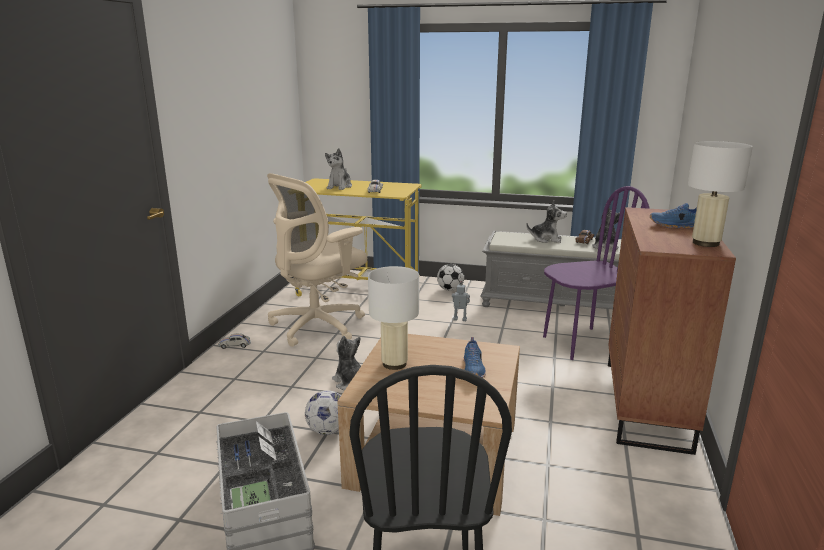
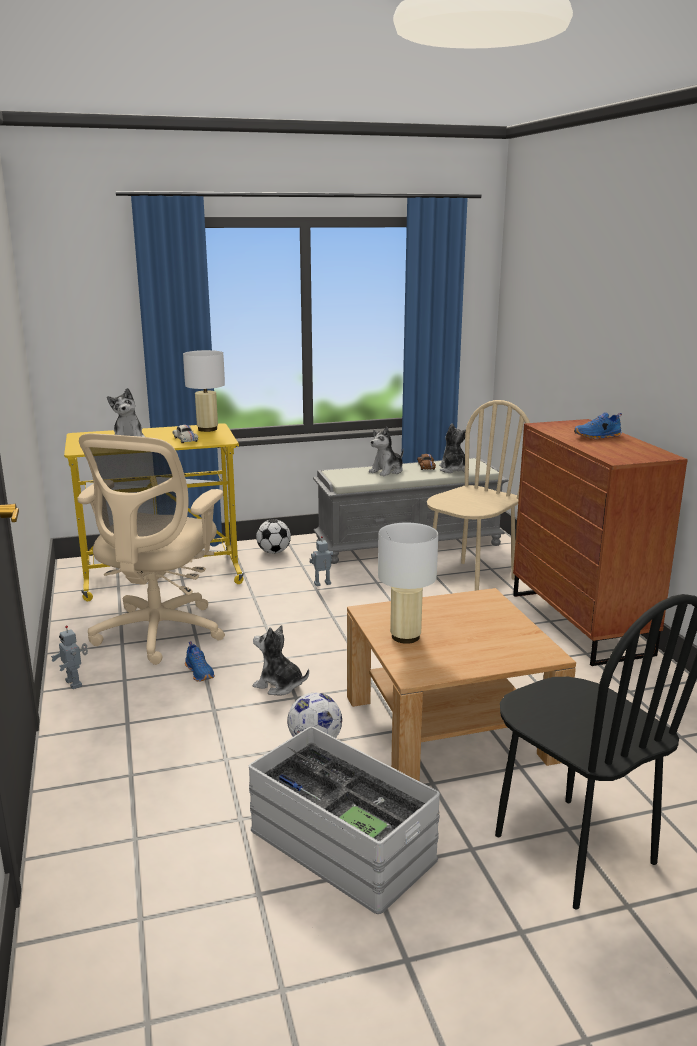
camera: 30 degrees left, 0 degrees up
(235, 345) = (75, 683): white toy car -> toy robot
(474, 370) = (487, 621): blue shoe -> blue shoe (200, 672)
(546, 239) = (387, 471): plush toy -> plush toy turned 150 degrees clockwise
(582, 343) = (470, 580): purple chair -> beige chair
(706, 243) = (647, 449): white table lamp -> white table lamp (208, 429)

